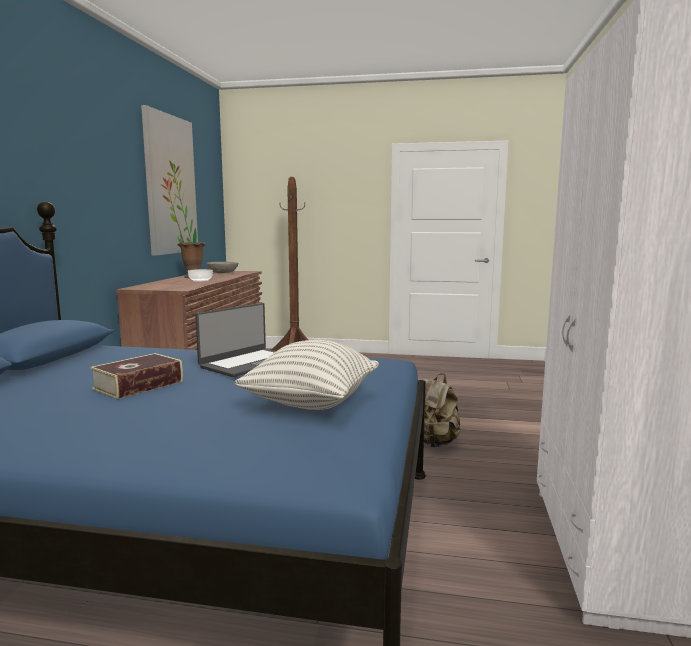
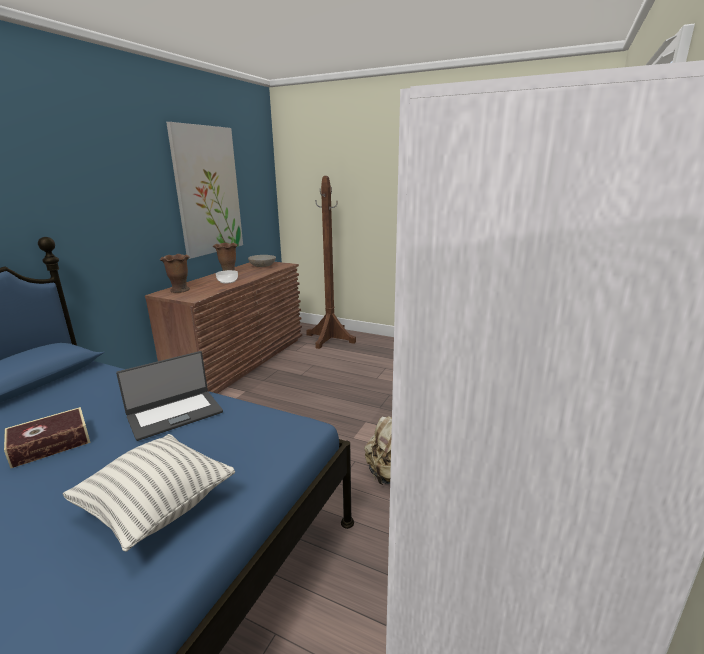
camera: 15 degrees right, 10 degrees up
(154, 286) = (179, 290): none -> brown vase

